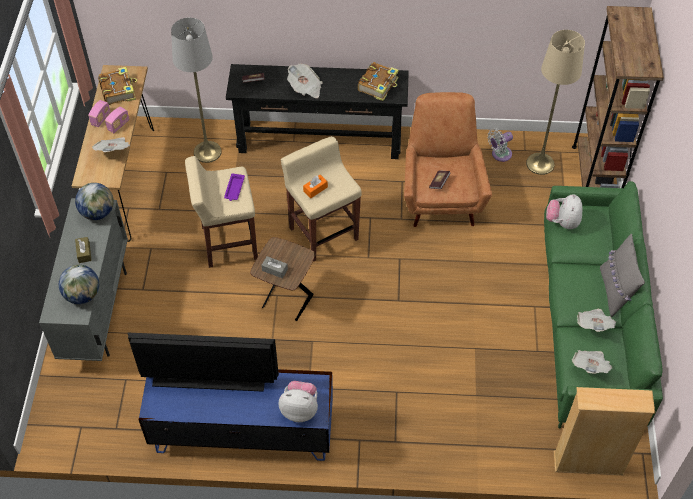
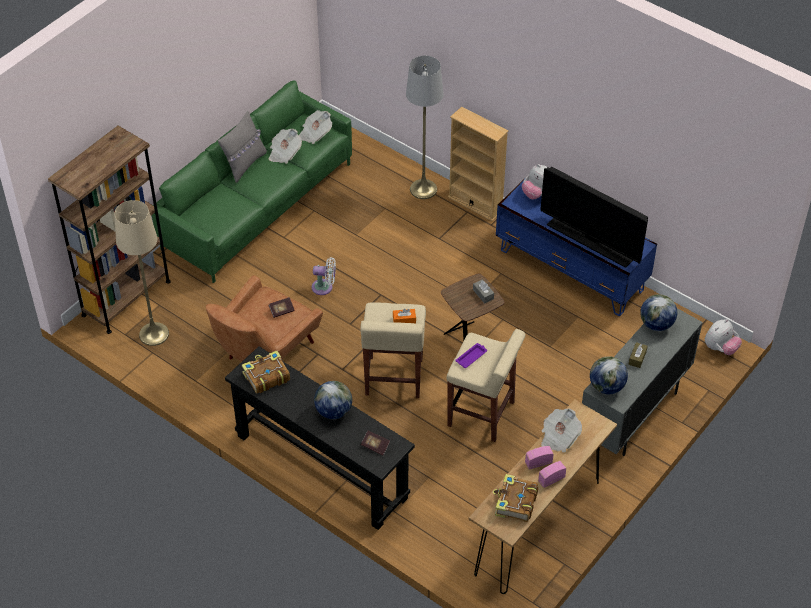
camera: 145 degrees left, 5 degrees down
(207, 152) = (437, 516): grey floor lamp -> grey floor lamp (423, 189)
(305, 88) = (333, 411): newspaper -> globe
(499, 155) = (178, 361): white fan -> white fan (324, 287)
(562, 222) = (226, 222): plush toy -> plush toy (720, 348)
(588, 463) = (352, 139): beige bookcase -> beige bookcase (475, 204)

